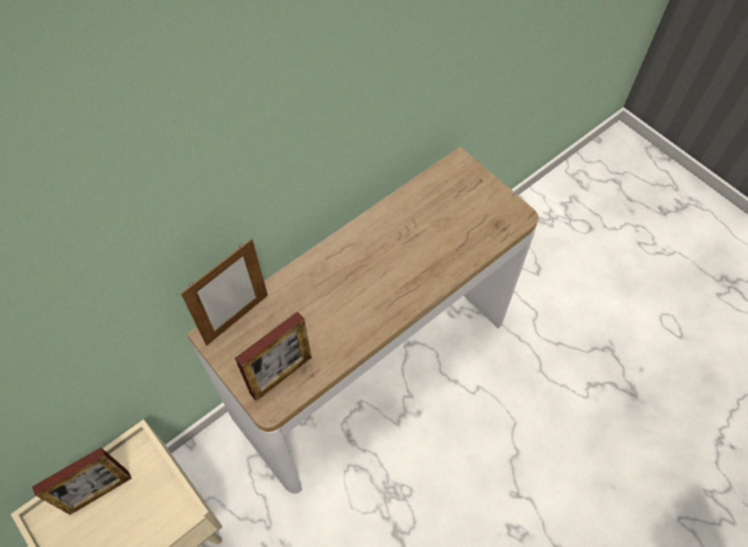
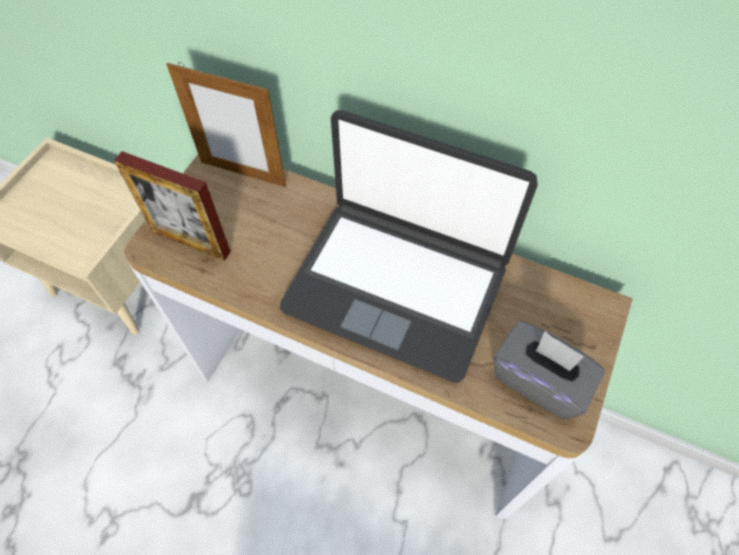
camera: 65 degrees right, 0 degrees up
(99, 492) = (86, 188): picture frame -> none
(389, 260) = (396, 286): none -> laptop
(489, 216) = (539, 380): none -> grey tissue box

